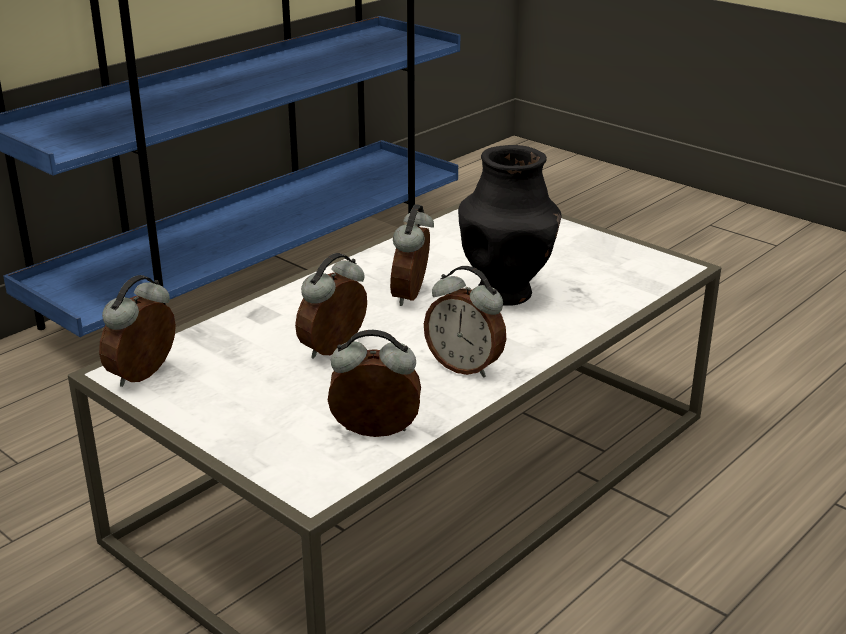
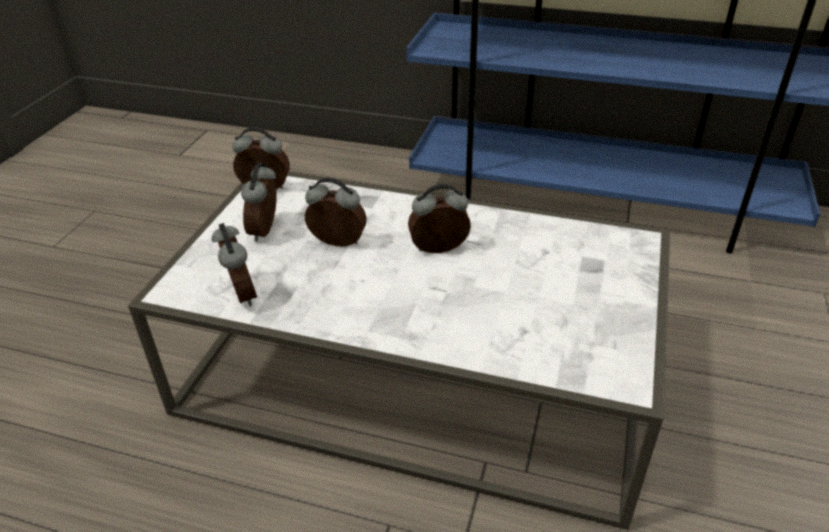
camera: 65 degrees right, 10 degrees up
(465, 366) = (351, 307): alarm clock -> alarm clock (266, 231)
(506, 293) = (482, 293): black vase -> none

